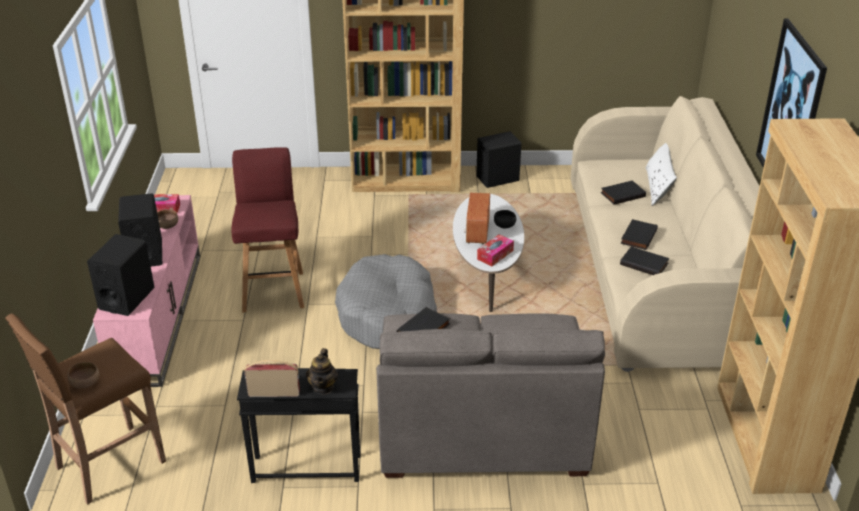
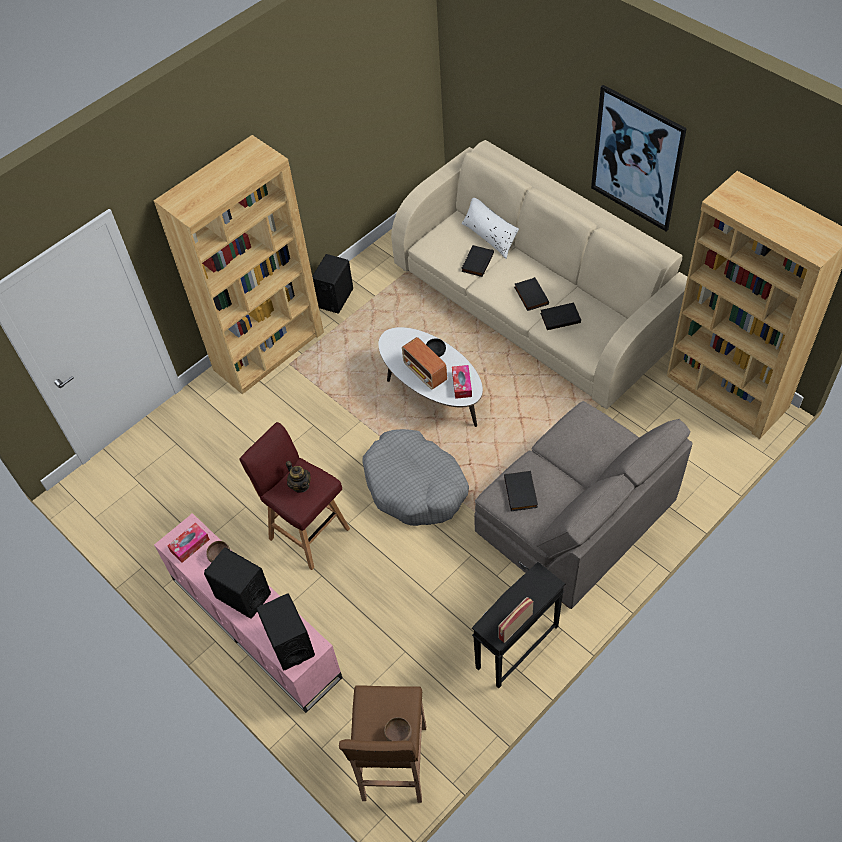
camera: 40 degrees left, 20 degrees up
(323, 387) = (537, 594): teapot -> teapot (300, 485)

